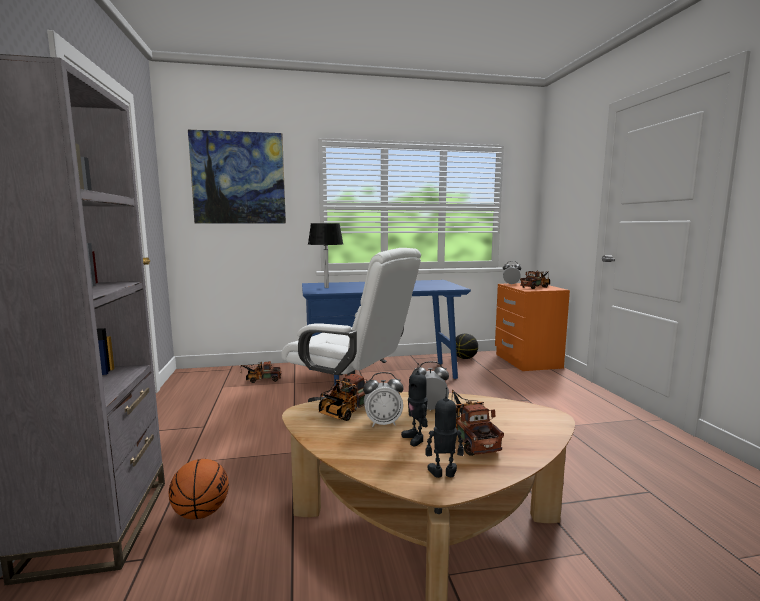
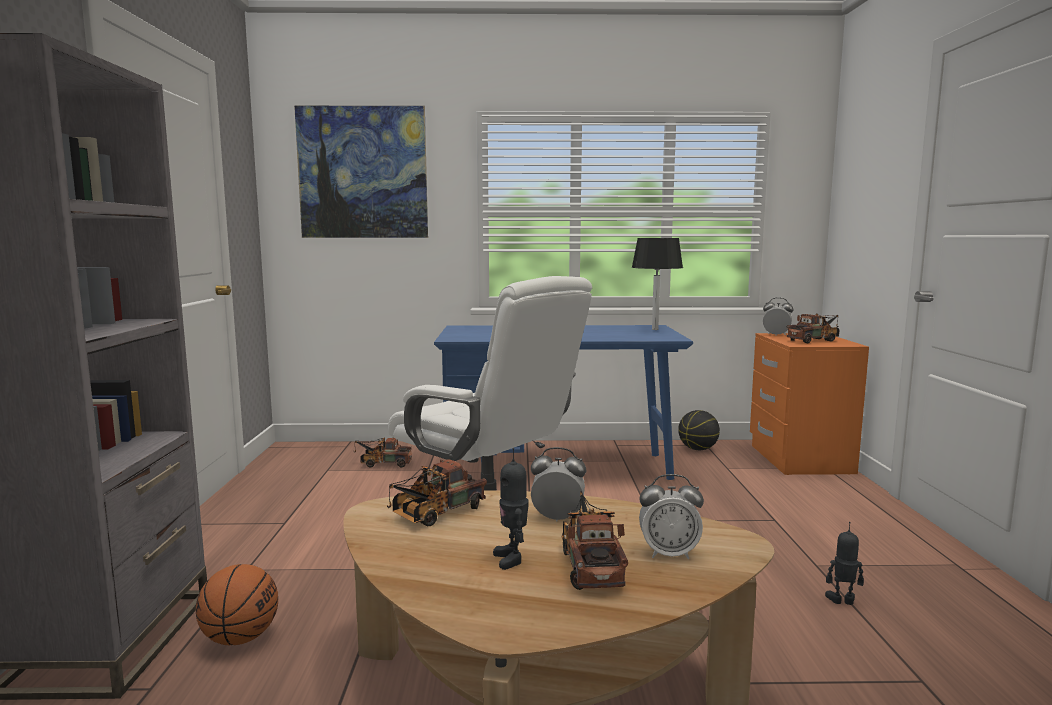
camera: 10 degrees right, 0 degrees up
(326, 287) = (476, 332): black table lamp -> black table lamp (655, 329)
(383, 423) = (478, 533): alarm clock -> alarm clock (669, 553)
(443, 474) = (523, 611): toy robot -> toy robot (842, 601)

